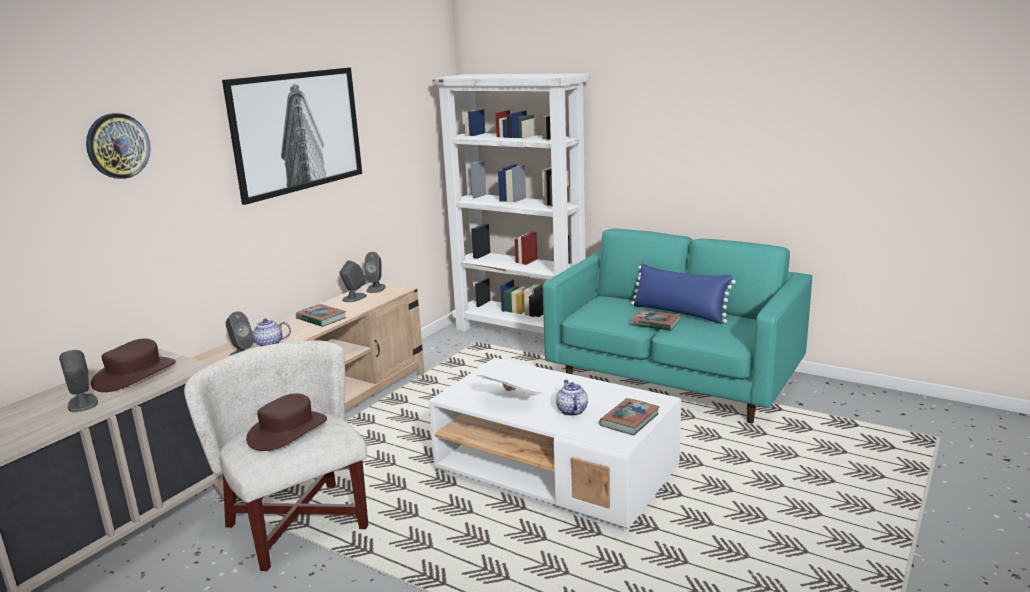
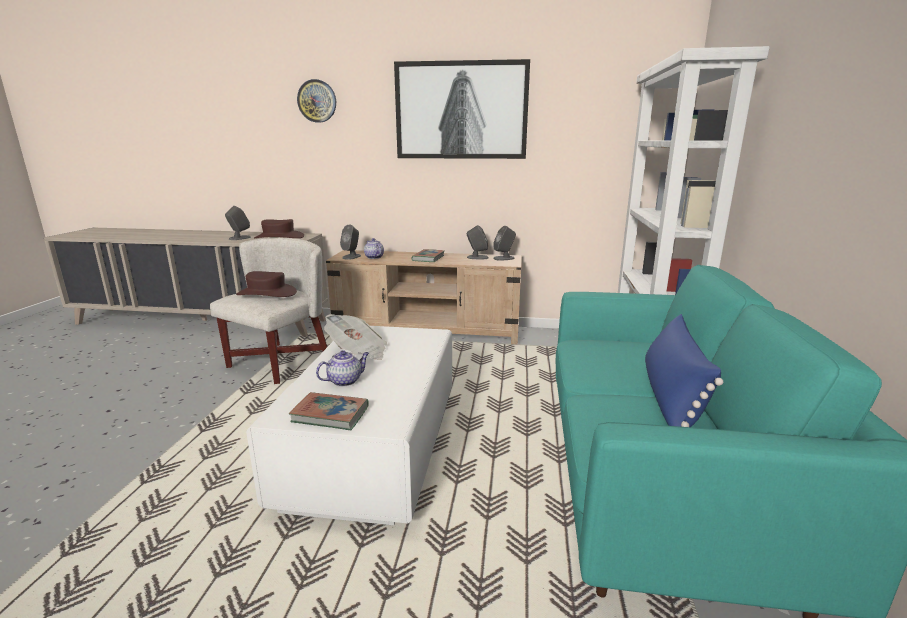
camera: 65 degrees right, 0 degrees up
(655, 323) = (611, 386): book -> none

